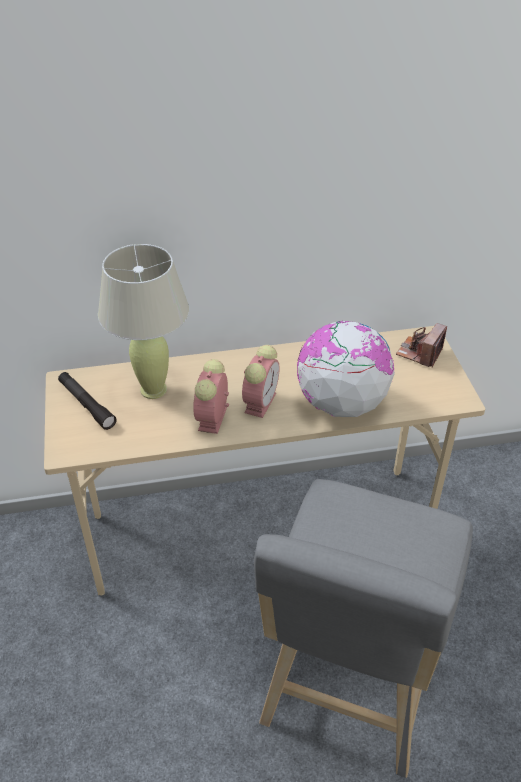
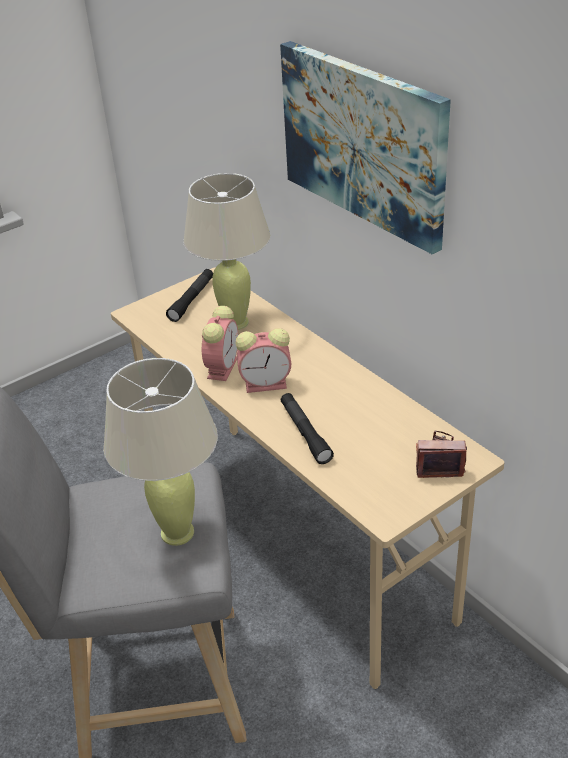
camera: 65 degrees right, 5 degrees down
(212, 420) = (222, 367): alarm clock -> alarm clock turned 120 degrees clockwise
(273, 147) = (364, 142): none -> picture
(341, 404) = (305, 433): globe -> black flashlight
(402, 524) = (177, 533): none -> beige table lamp

